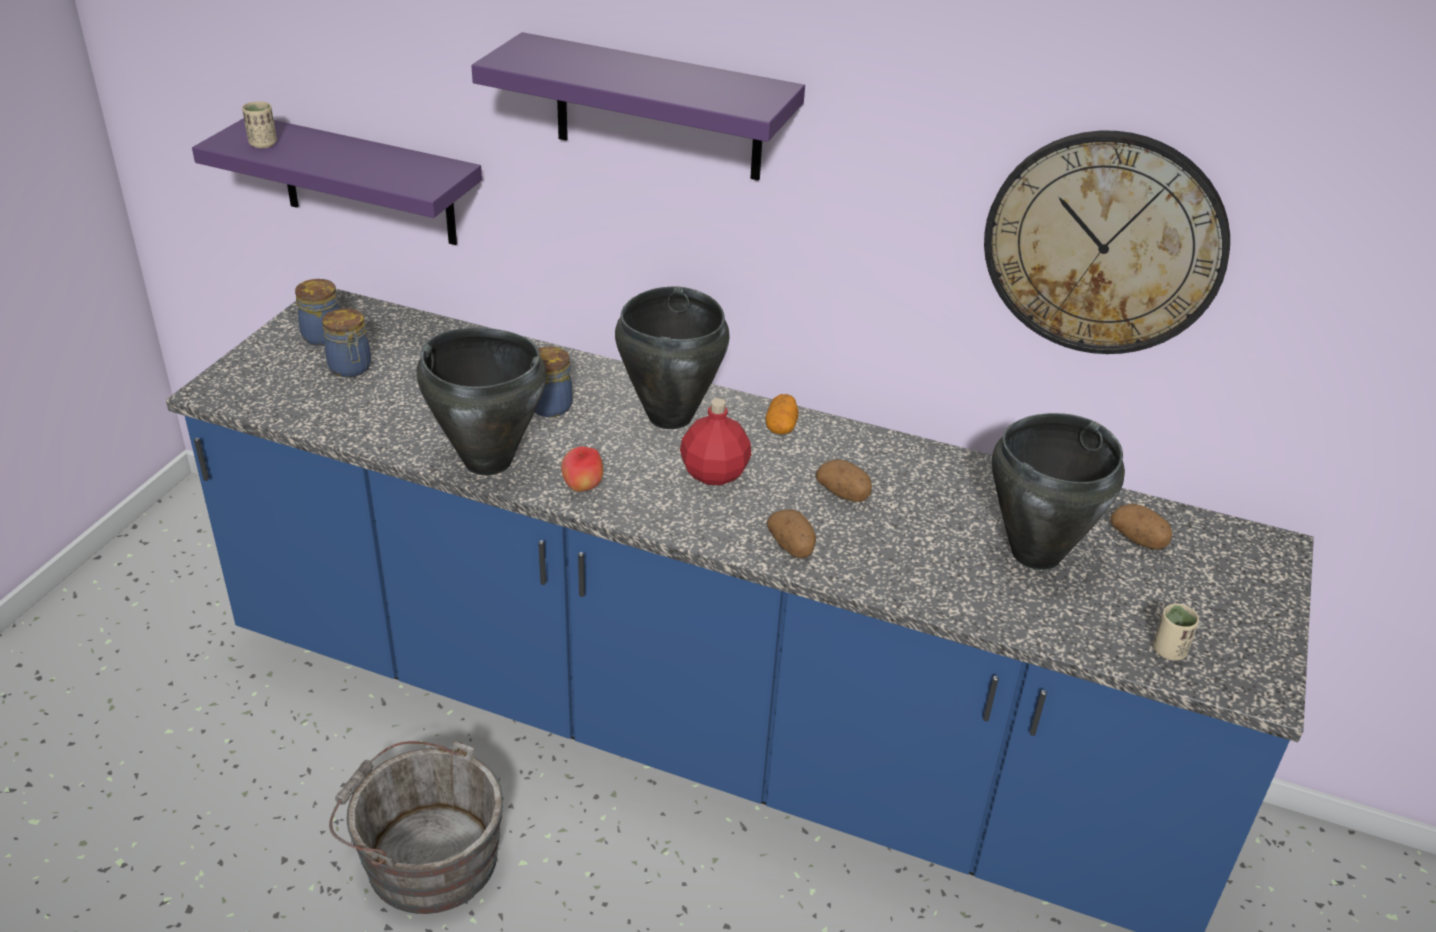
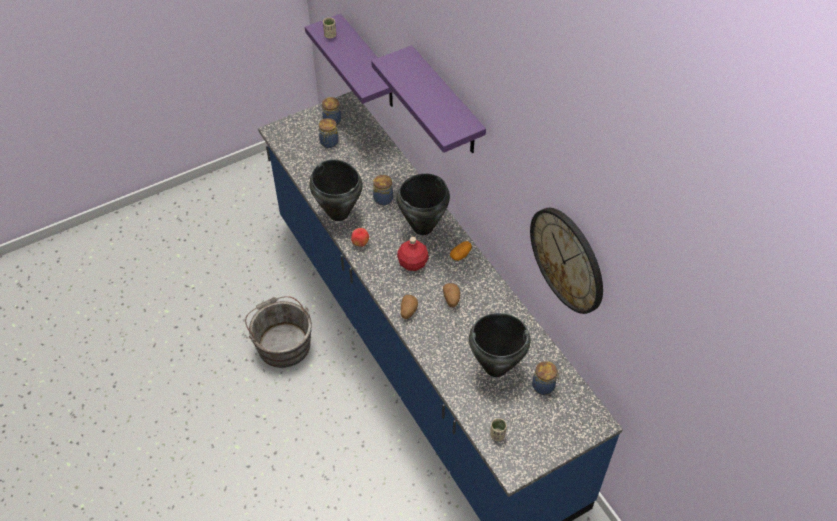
camera: 40 degrees right, 15 degrees up
(1138, 540) = (544, 386): potato -> jar

